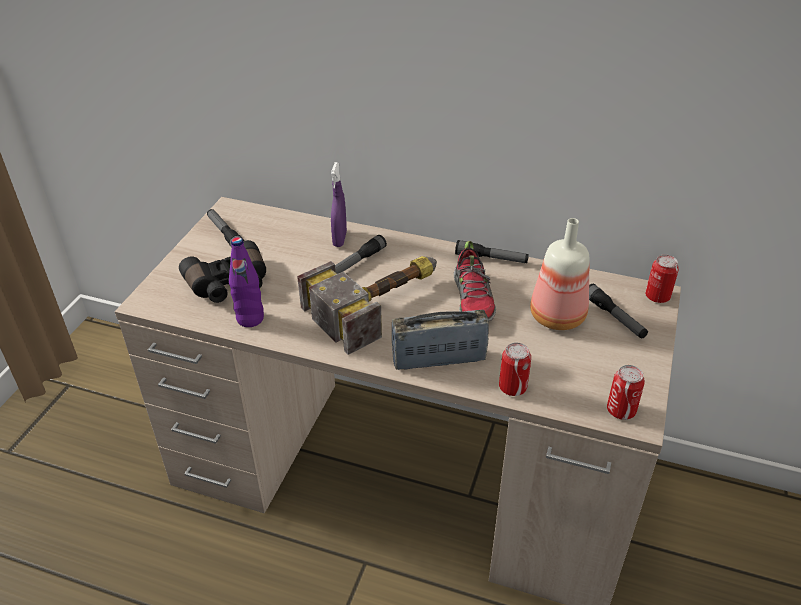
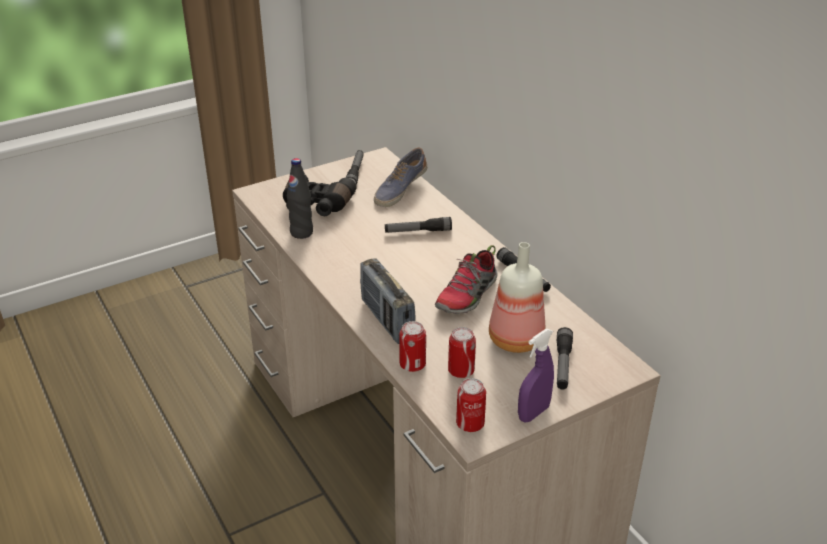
camera: 40 degrees right, 5 degrees down
(250, 319) = (301, 233): purple bottle -> black bottle
(289, 231) = (399, 189): none -> shoe
(339, 239) = (427, 210): purple spray bottle -> purple spray bottle (533, 413)
(381, 302) = (399, 265): hammer -> none
(439, 360) = (387, 320): radio -> radio turned 150 degrees counterclockwise
(657, 296) = (624, 370): can -> can (461, 371)

